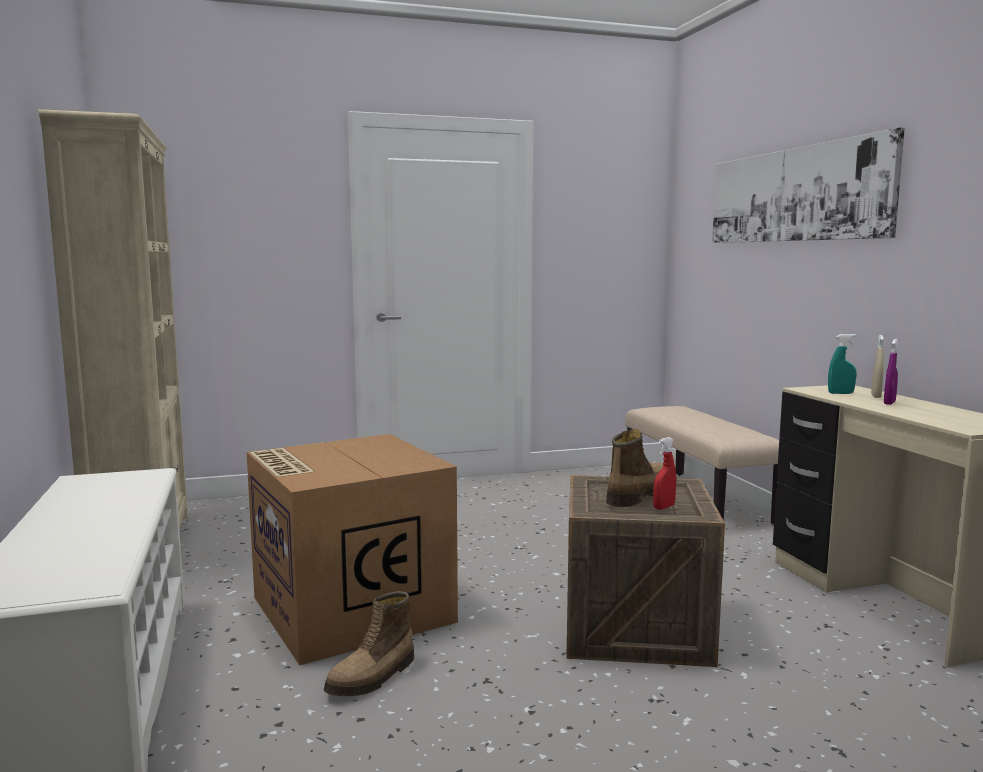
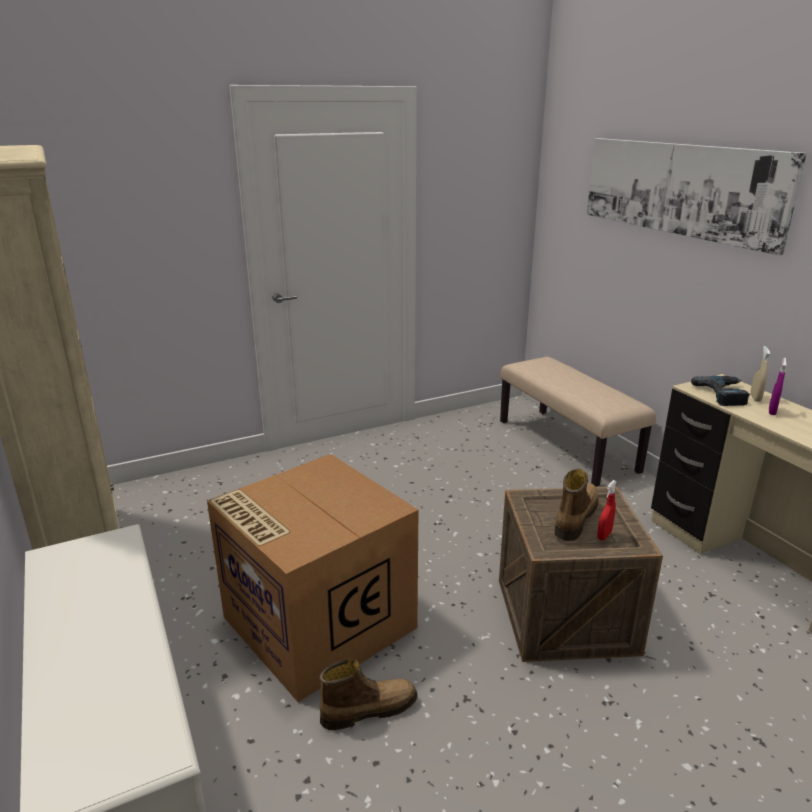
camera: 10 degrees left, 15 degrees up
(373, 678) = (368, 709): boot -> boot turned 135 degrees counterclockwise
(840, 393) = (725, 394): turquoise spray bottle -> power drill

